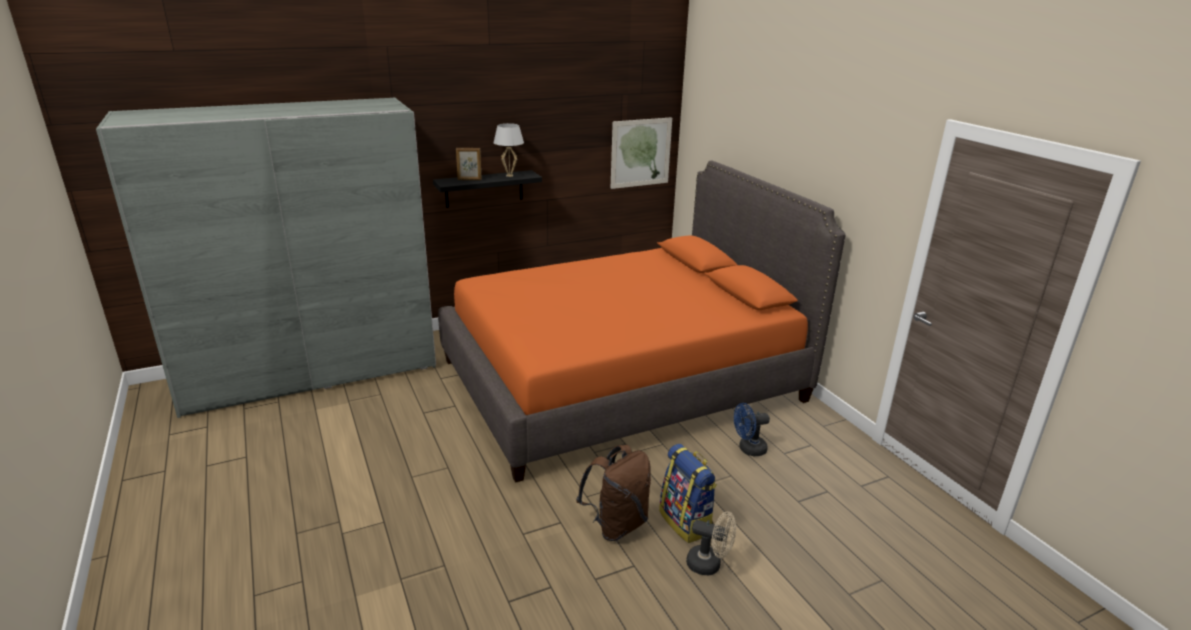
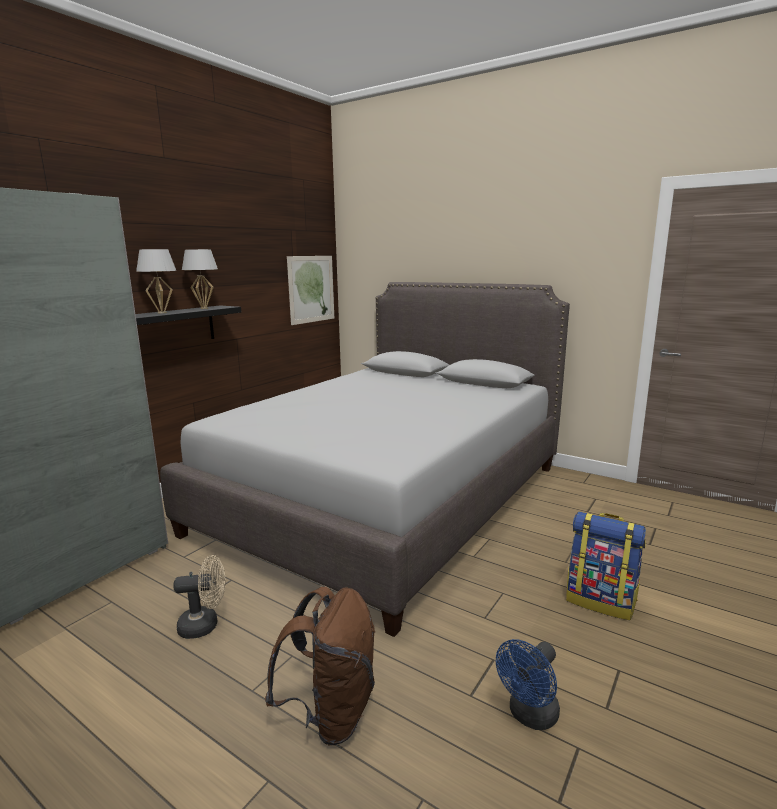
camera: 30 degrees left, 10 degrees down
(469, 180) = (162, 313): picture frame -> white table lamp
(616, 524) = (548, 633): brown backpack -> brown backpack (331, 713)
(622, 380) = (388, 498): orange bed -> grey bed
(709, 565) = (673, 633): beige fan -> beige fan (205, 625)
(748, 449) = (559, 518): blue fan -> blue fan (529, 716)

